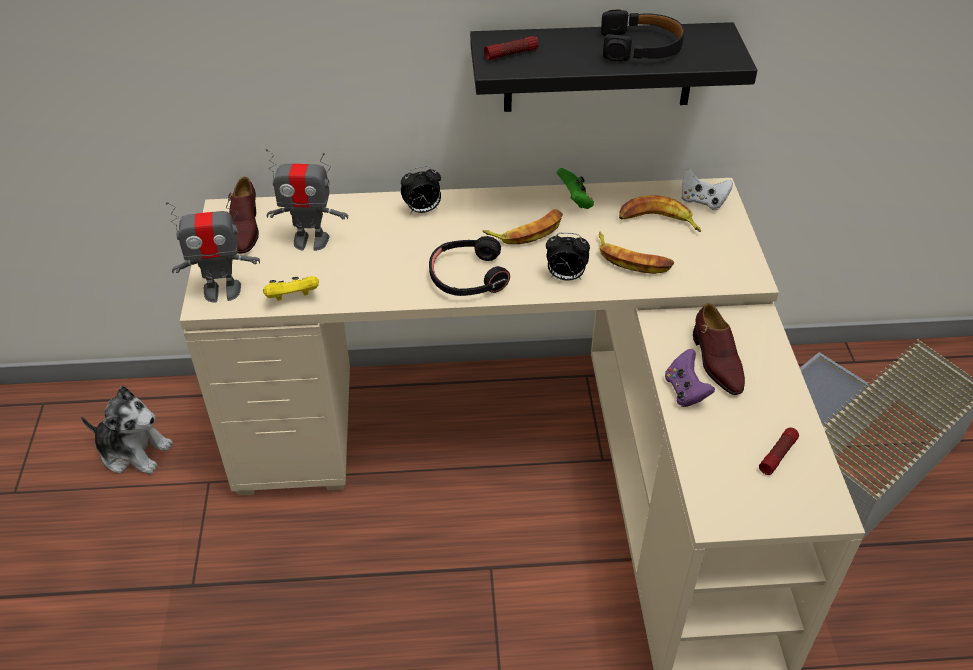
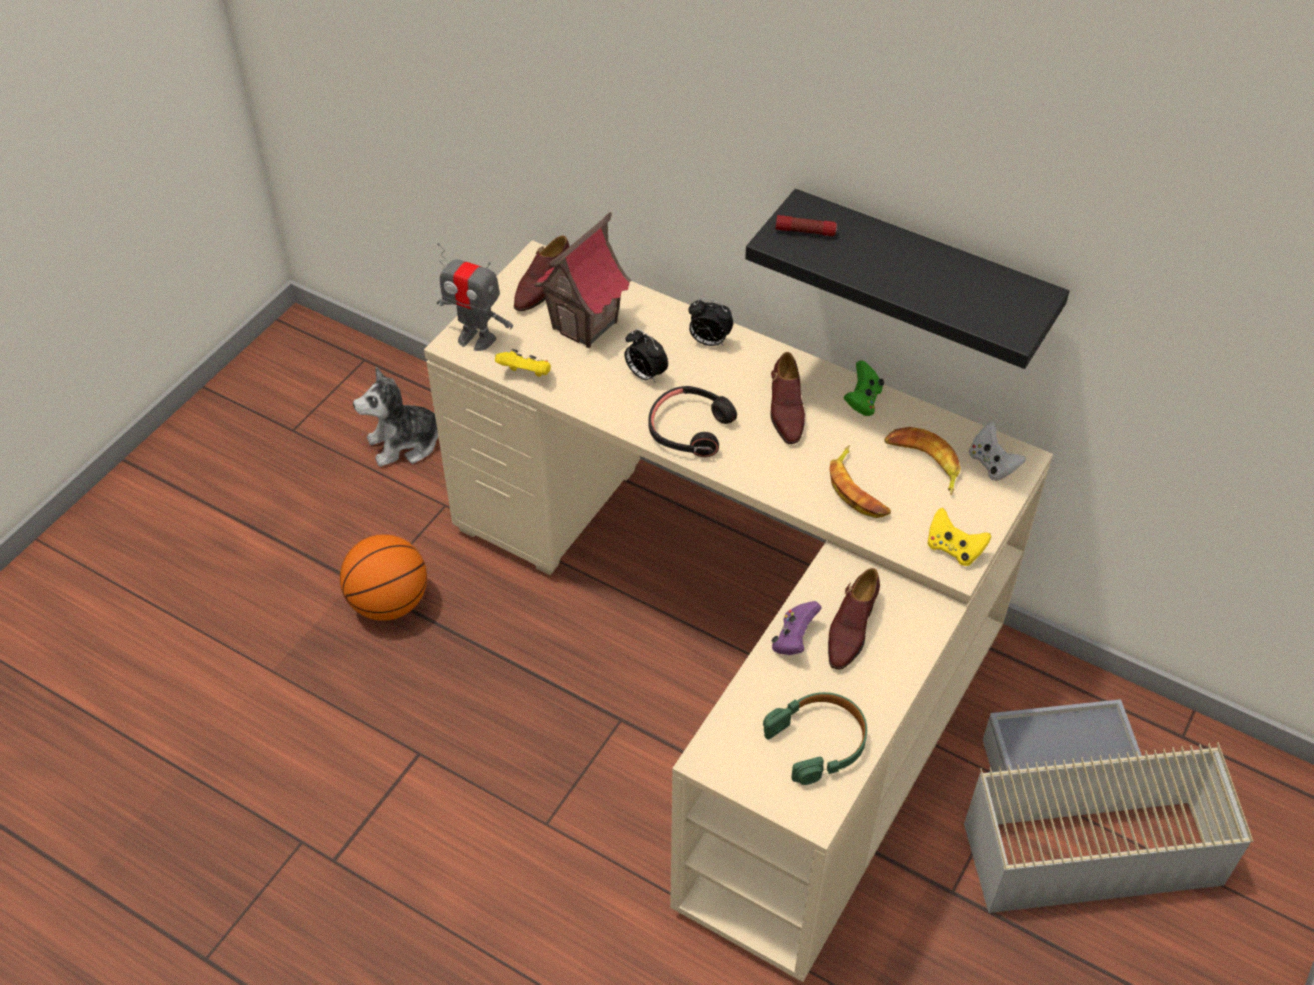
camera: 35 degrees right, 5 degrees up
(134, 451) = (405, 443): plush toy -> plush toy turned 105 degrees clockwise
(219, 587) = (389, 602): none -> basketball
(310, 241) = (585, 325): toy robot -> toy house
(527, 231) = (785, 410): banana -> brown shoe
(565, 277) = (777, 474): alarm clock -> alarm clock (645, 375)
(641, 47) = (938, 278): black headphones -> none
(736, 267) = (953, 549): none -> yellow game controller
(777, 455) = (818, 741): flashlight -> green headphones

